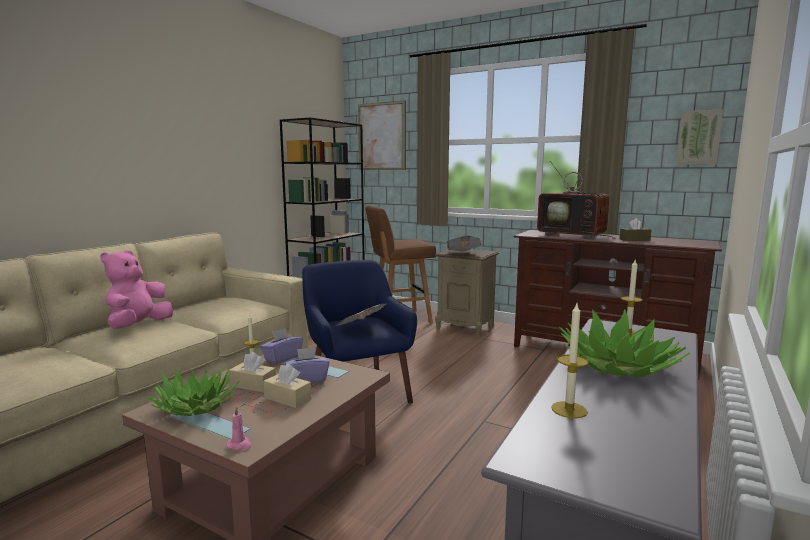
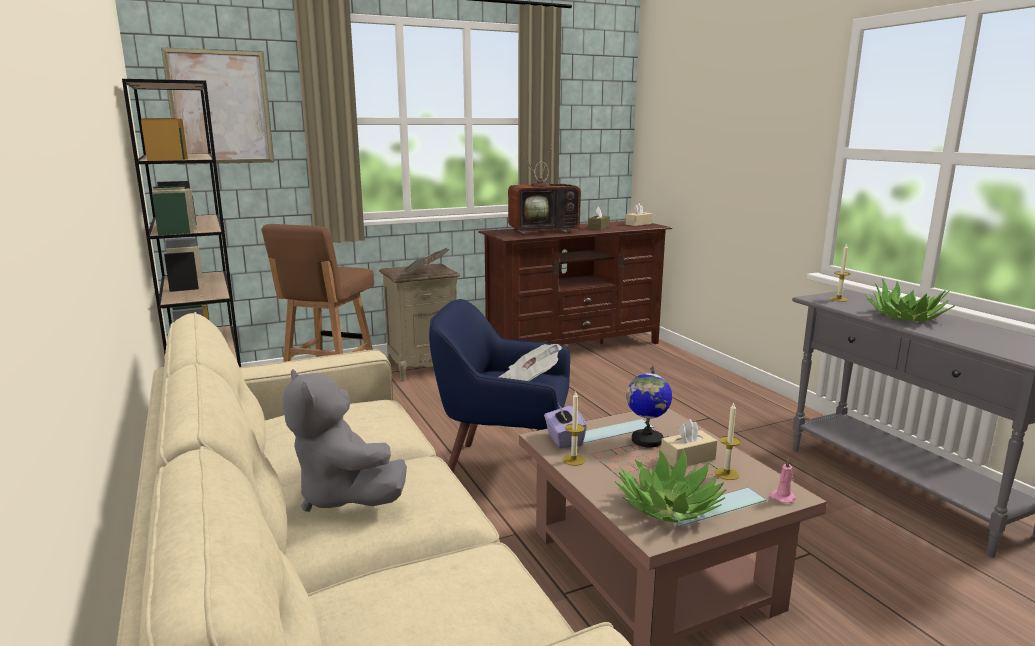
camera: 55 degrees left, 5 degrees up
(138, 326) = (344, 496): pink plush toy -> grey plush toy
(253, 385) = (632, 468): beige tissue box -> beige tissue box (638, 224)
(307, 379) = (646, 440): purple tissue box -> globe
(569, 410) = (977, 341): candle -> candle (726, 474)
(699, 138) = (608, 124): picture -> none

